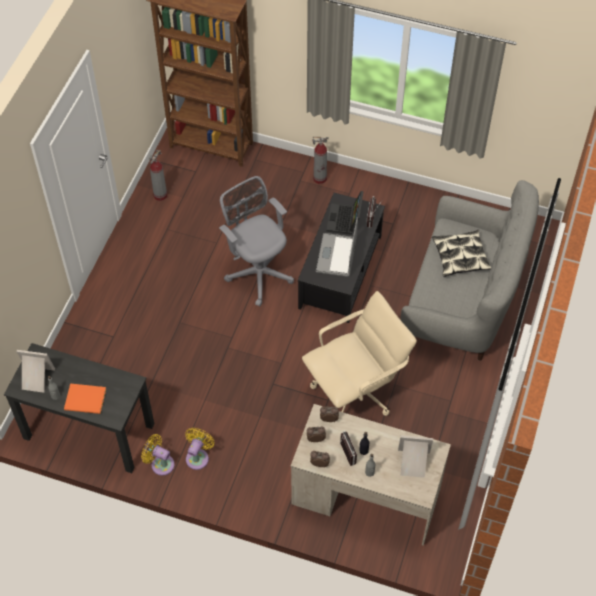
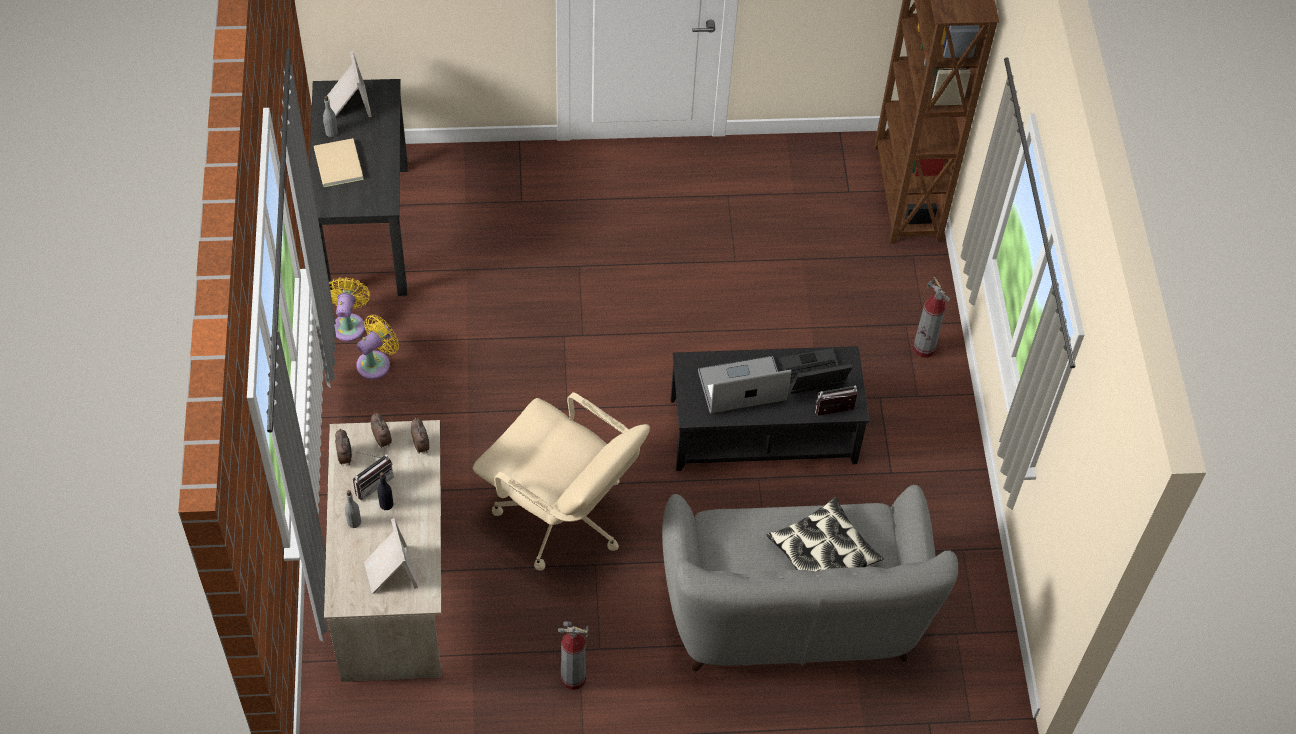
camera: 65 degrees right, 0 degrees up
(86, 400) = (337, 165): orange book -> beige book
(160, 195) = (782, 166): fire extinguisher -> fire extinguisher (573, 678)
(198, 457) = (376, 363): yellow fan -> yellow fan turned 45 degrees counterclockwise
(258, 271) = (710, 327): grey office chair -> none

